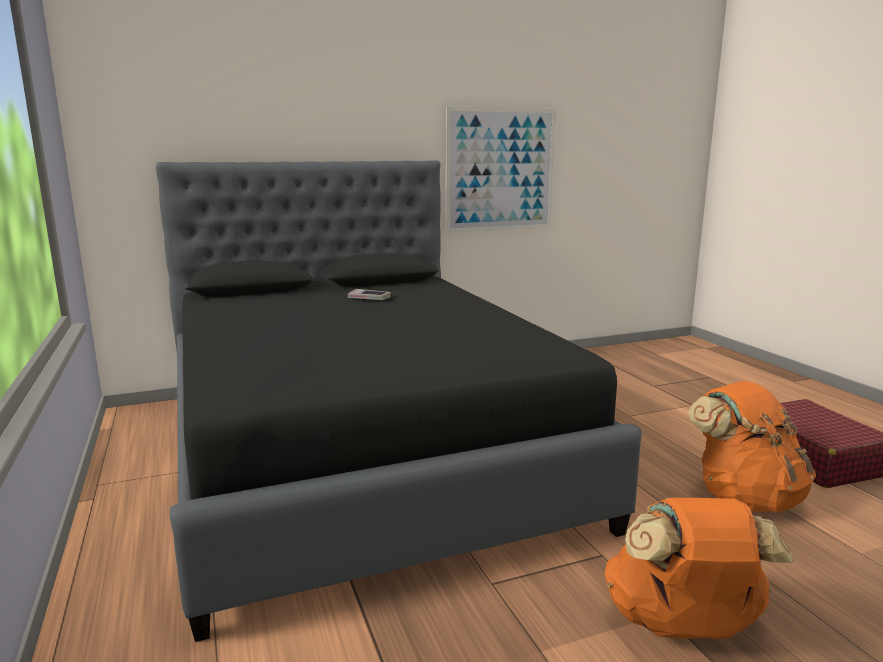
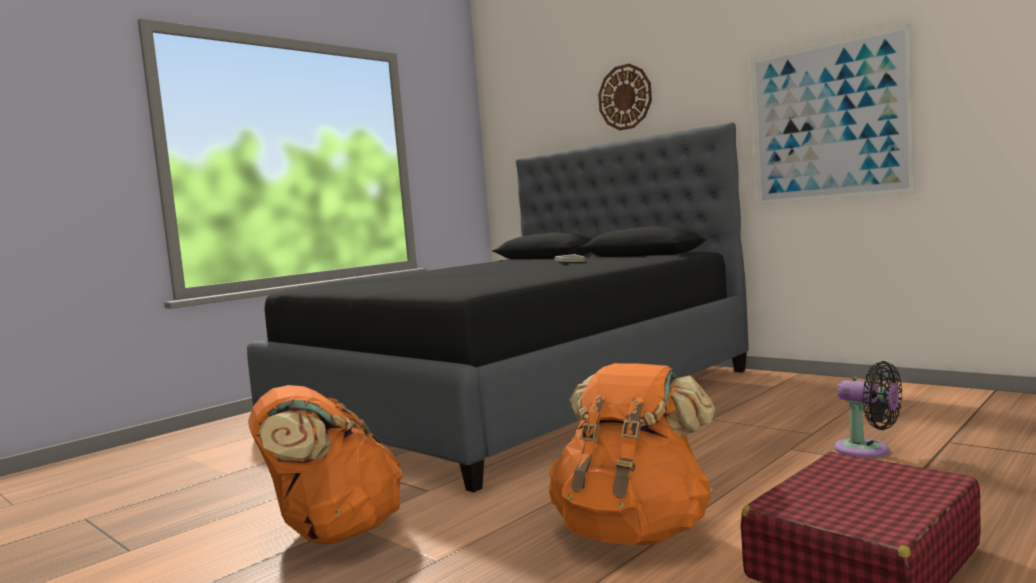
camera: 65 degrees right, 10 degrees down
(314, 113) = (625, 97): none -> wall clock
(651, 403) = (868, 450): none -> black fan

